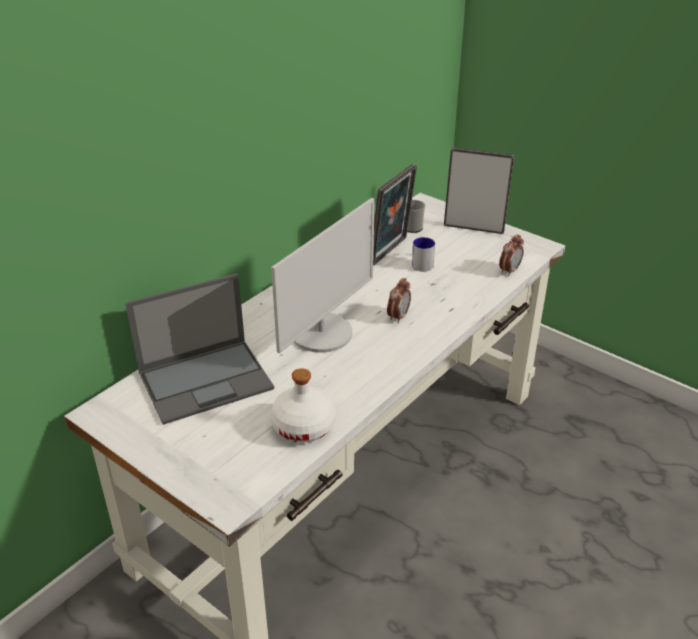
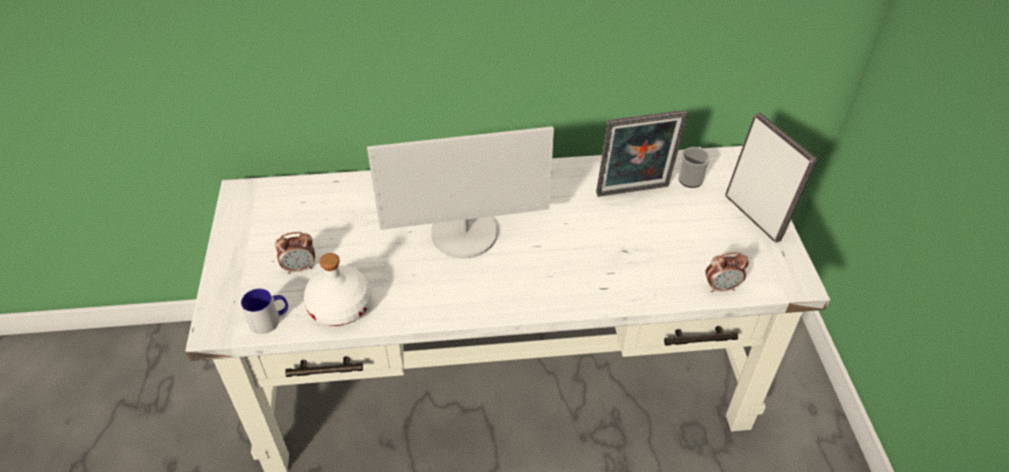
camera: 45 degrees right, 10 degrees up
(207, 380) = (333, 216): laptop -> none
(398, 316) = (546, 262): alarm clock -> alarm clock (300, 267)
(423, 263) = (646, 224): mug -> mug (270, 320)

